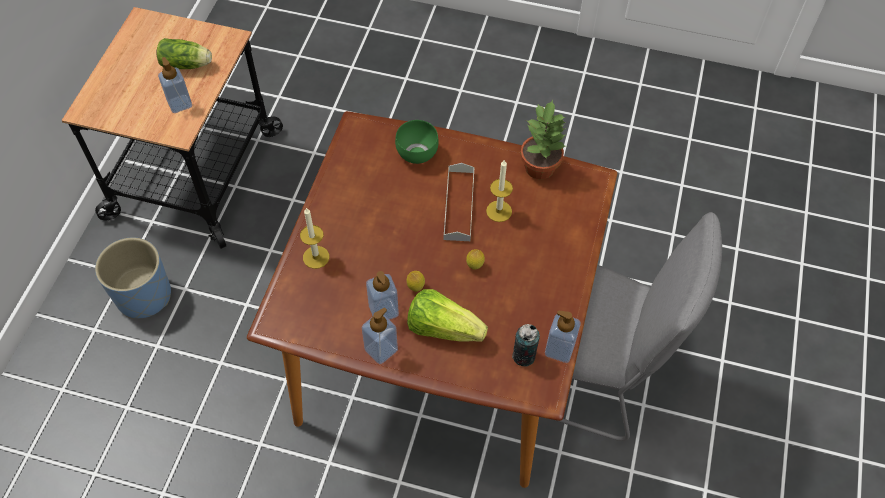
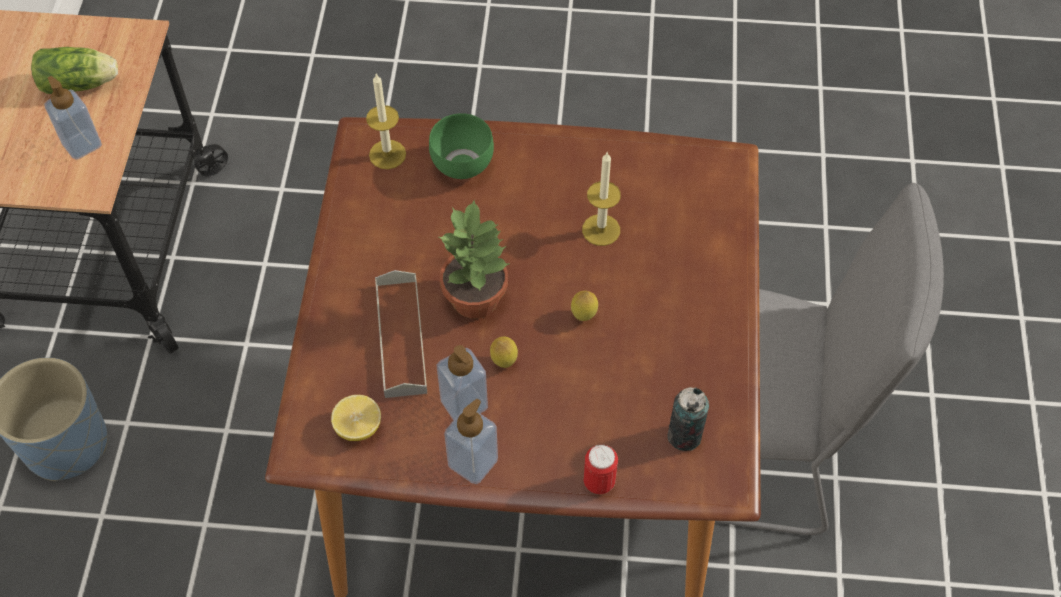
camera: 10 degrees left, 0 degrees up
(312, 314) = (358, 427): none -> lemon
(316, 257) = (345, 341): candle -> candle (387, 154)
(443, 328) = (557, 415): lettuce -> none
(459, 205) = (541, 230): grey tray -> grey tray (401, 337)
(460, 377) = (599, 482): none -> can
(540, 167) = (647, 156): potted plant -> potted plant (476, 298)
(559, 349) = (733, 417): soap dispenser -> none

